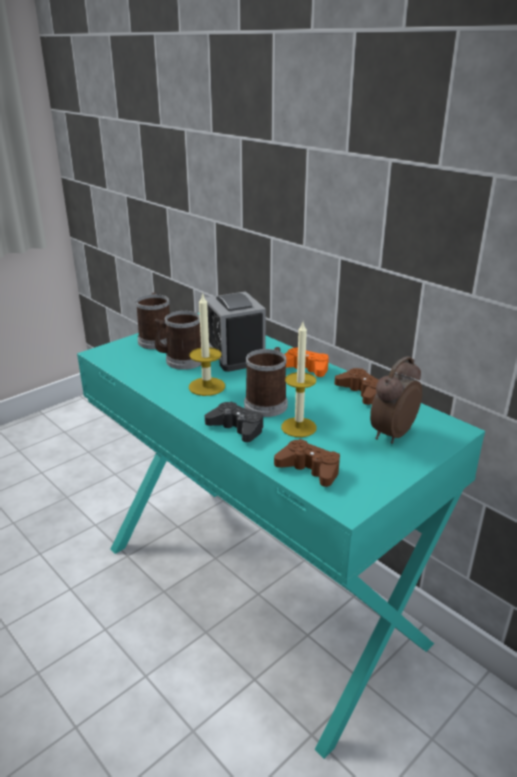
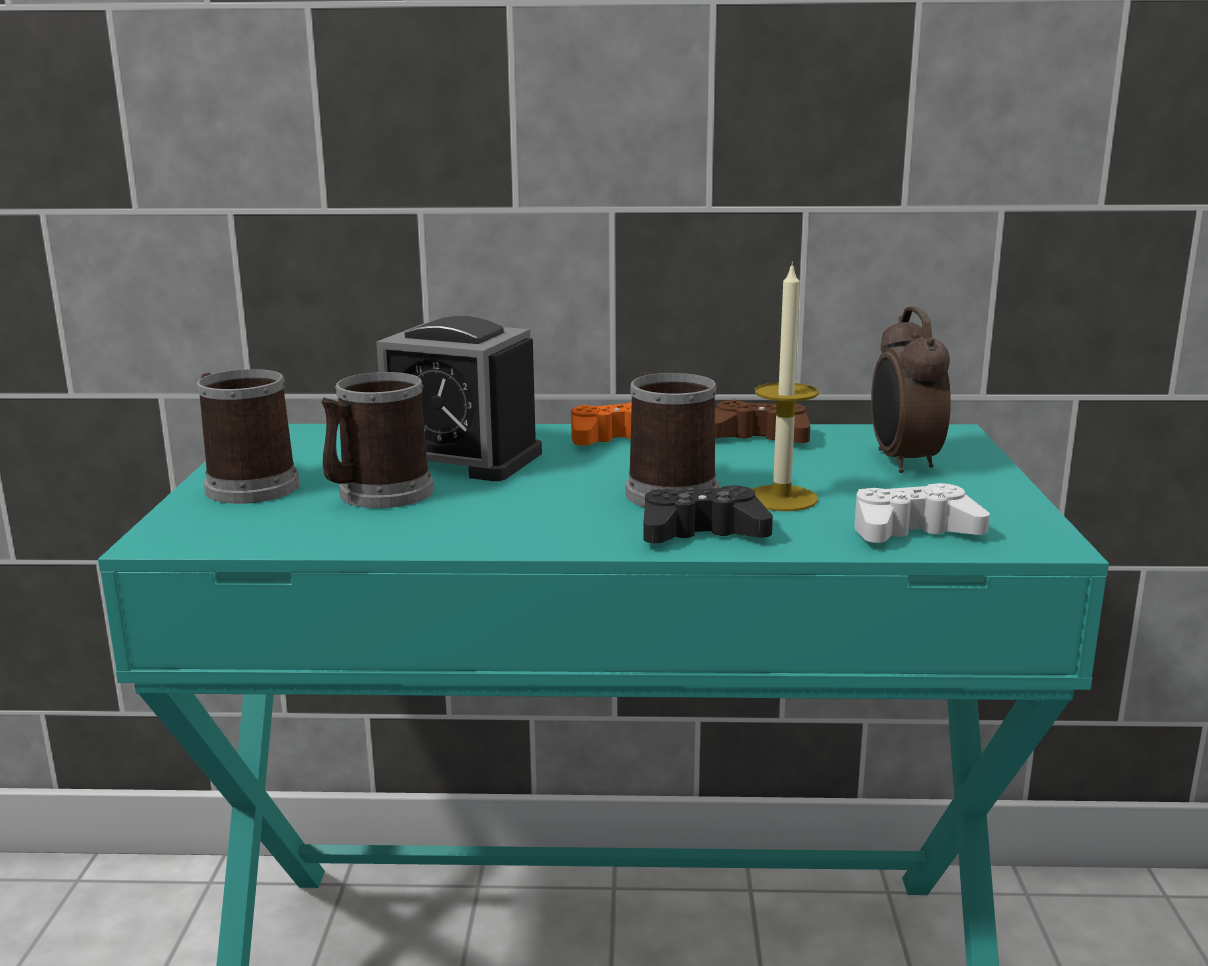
camera: 45 degrees left, 10 degrees down
(207, 386) = (518, 507): candle -> none
(309, 469) = (912, 531): brown game controller -> white game controller

